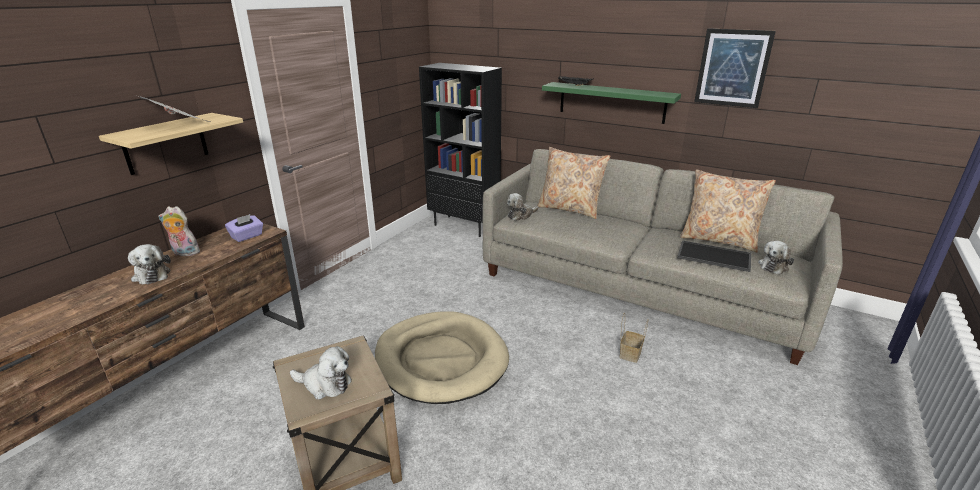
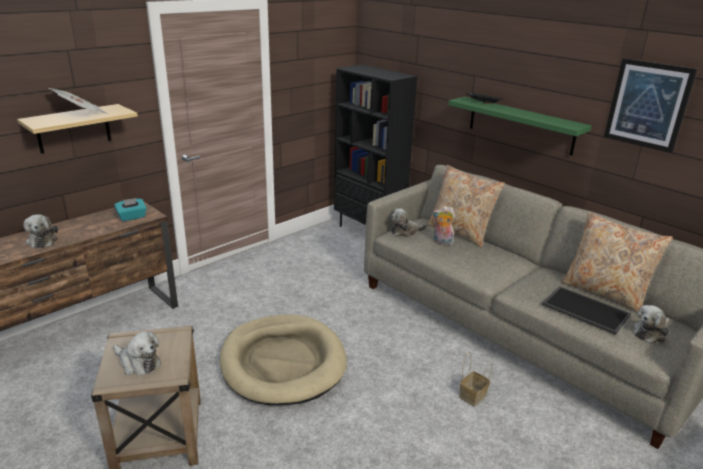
camera: 15 degrees right, 0 degrees up
(184, 253) = (76, 225): plush toy -> plush toy (442, 242)
(247, 236) = (132, 217): purple tissue box -> turquoise tissue box

